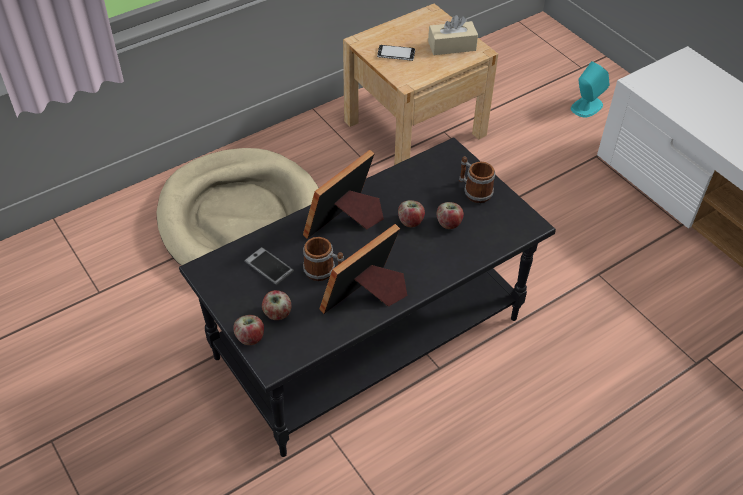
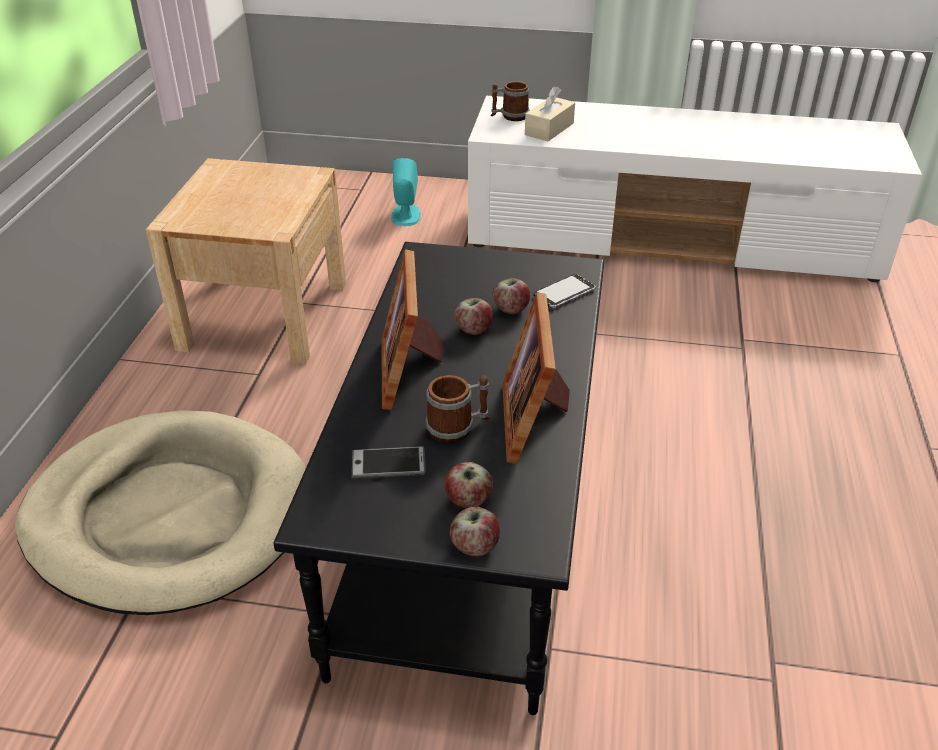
camera: 45 degrees left, 10 degrees down
(396, 54) = (229, 214): phone -> phone (564, 293)
(452, 46) = (279, 182): beige tissue box -> beige tissue box (549, 129)
(473, 191) = (492, 271): mug -> mug (509, 116)

